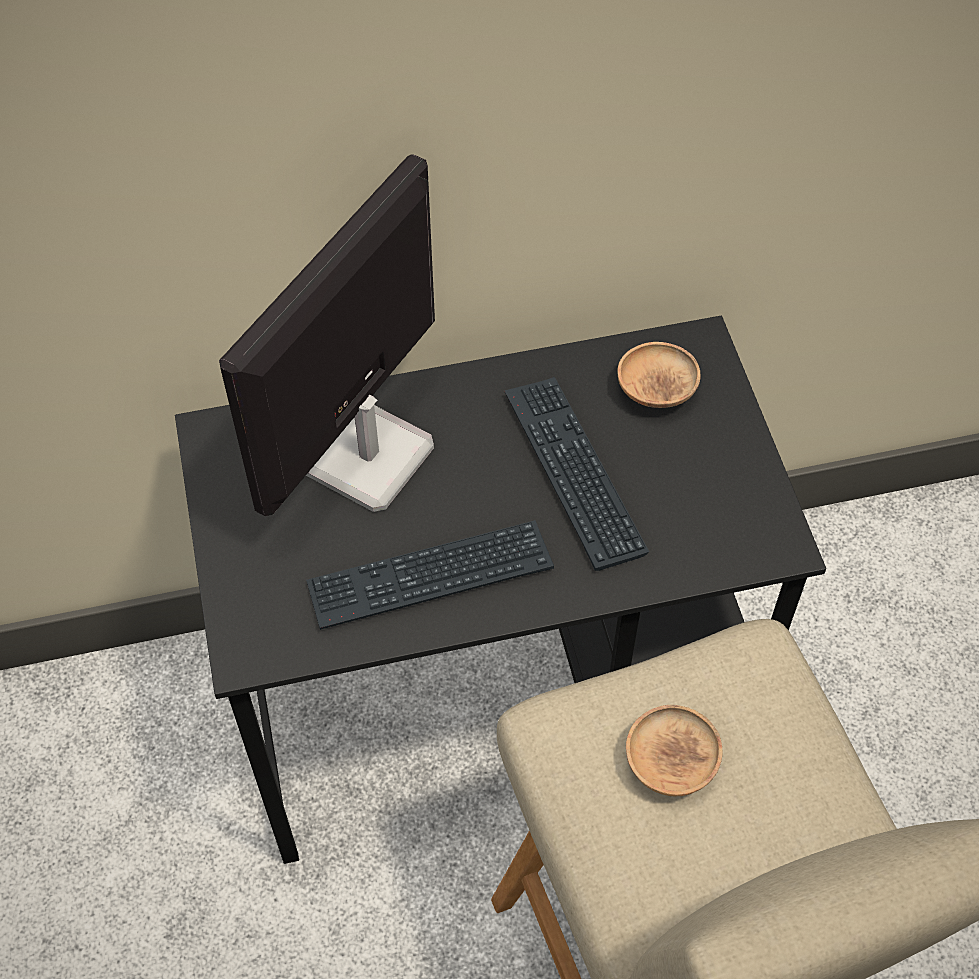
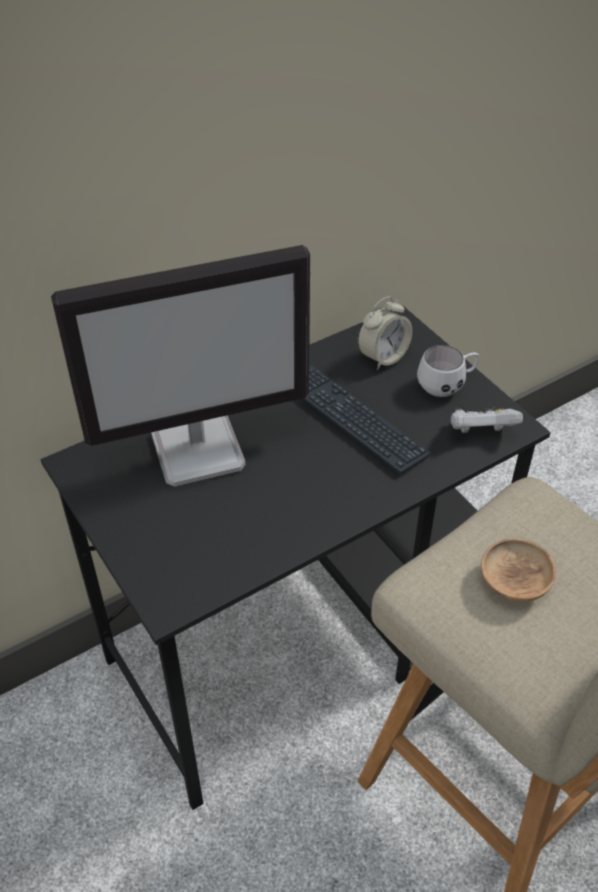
camera: 20 degrees left, 10 degrees down
(365, 458) = (200, 449): monitor -> monitor turned 120 degrees counterclockwise
(430, 577) = (284, 512): keyboard -> none
(656, 390) = (383, 357): brown bowl -> alarm clock
(721, 458) = (447, 385): none -> white mug
(731, 541) = (480, 432): none -> white game controller

